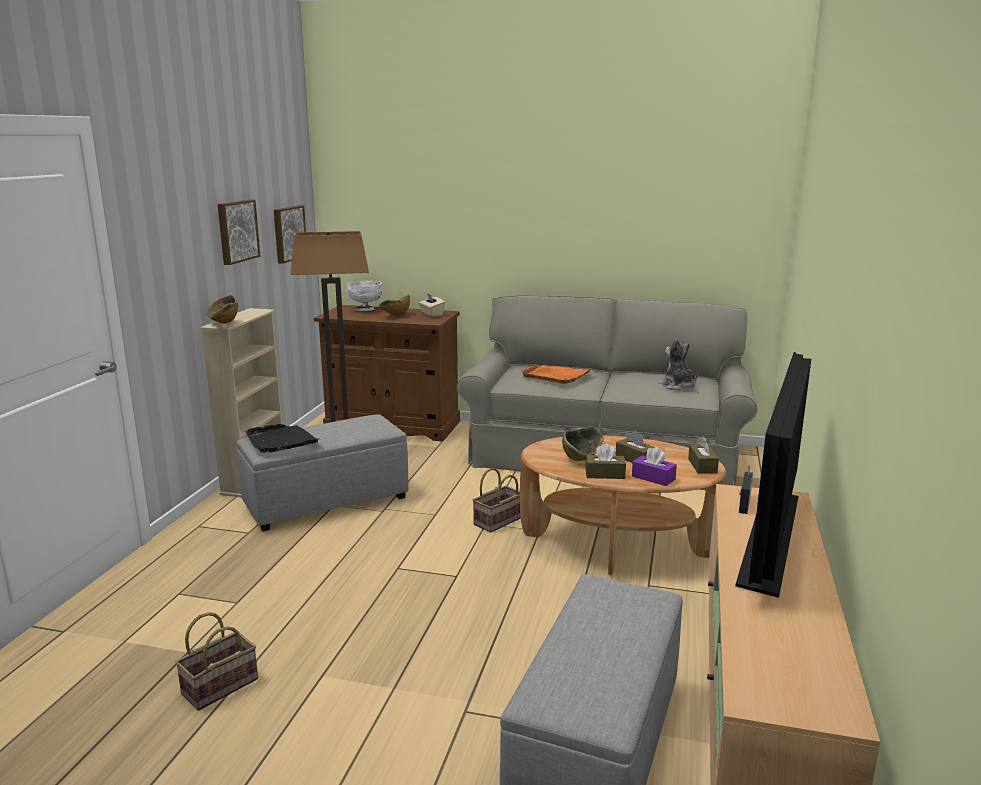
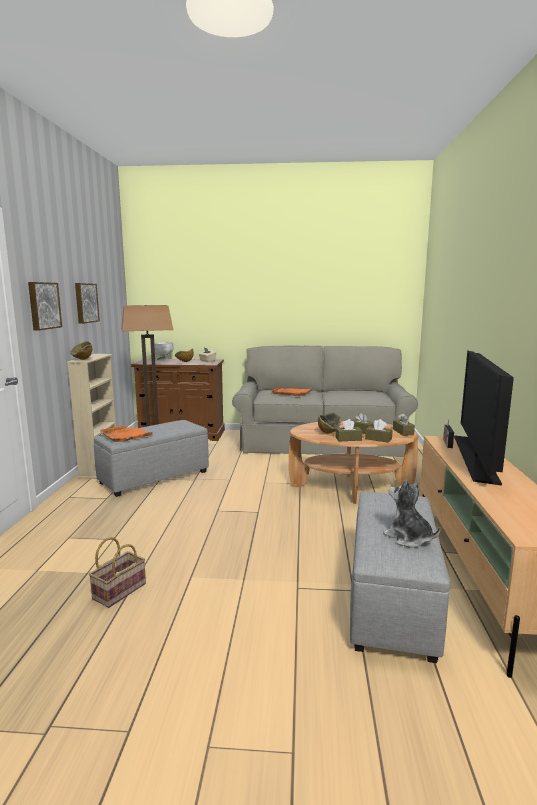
camera: 10 degrees left, 5 degrees down
(281, 441) = (126, 435): black tray -> orange tray
(288, 233) = (113, 310): picture -> picture (43, 305)
(498, 522) = (271, 480): basket -> none
(653, 478) = (378, 439): purple tissue box -> brown tissue box
(678, 386) = (367, 394): plush toy -> plush toy (408, 538)

